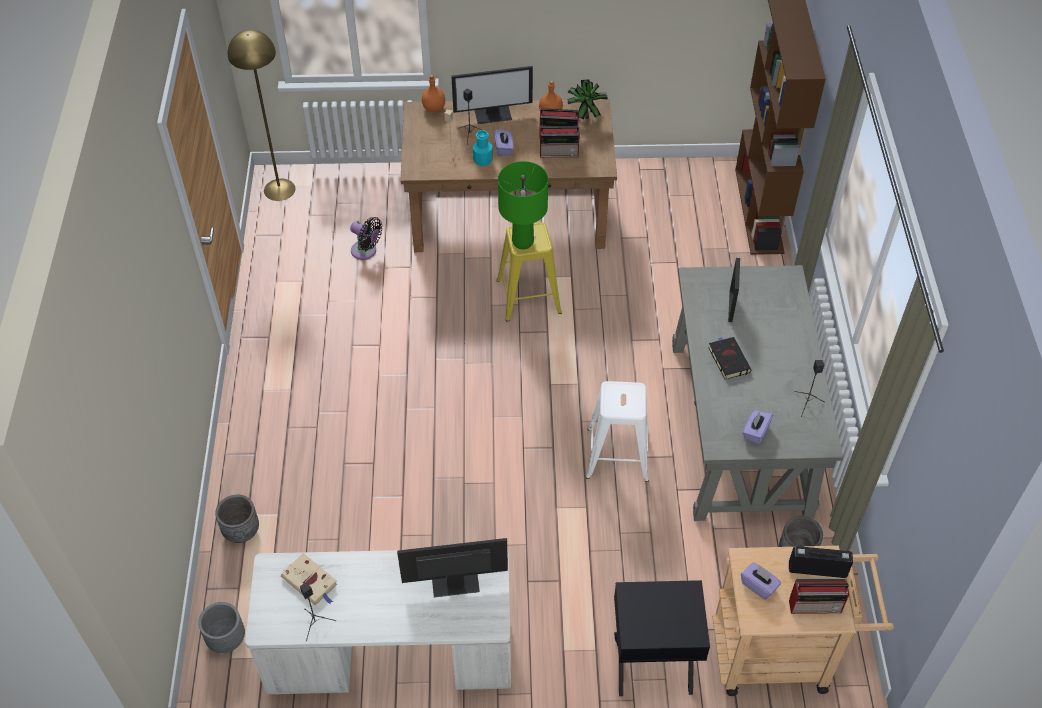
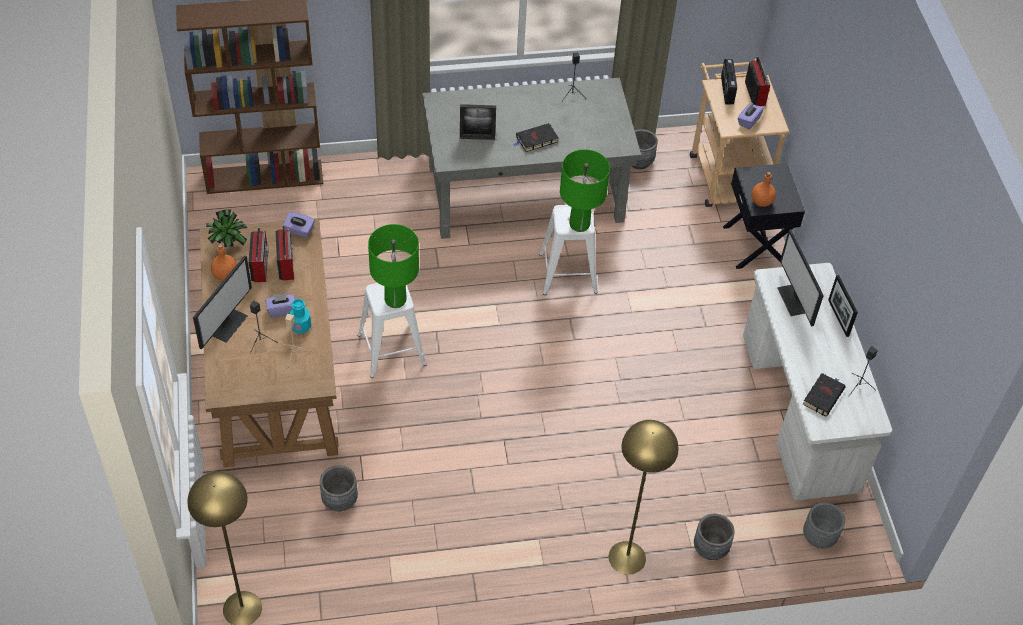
camera: 100 degrees left, 0 degrees up
(251, 457) = (627, 558): none -> yellow floor lamp
(311, 582) = (823, 395): beige book -> black book
(366, 251) = (339, 500): black fan -> grey planter
(420, 625) = (838, 317): none -> picture frame
(434, 108) = (216, 378): orange bottle -> orange bottle (761, 202)
(493, 114) = (226, 324): monitor -> monitor turned 45 degrees clockwise
(528, 297) = (392, 350): yellow stool -> white stool
(614, 403) = (579, 224): none -> green table lamp
(755, 432) = (607, 124): purple tissue box -> purple tissue box (299, 231)

